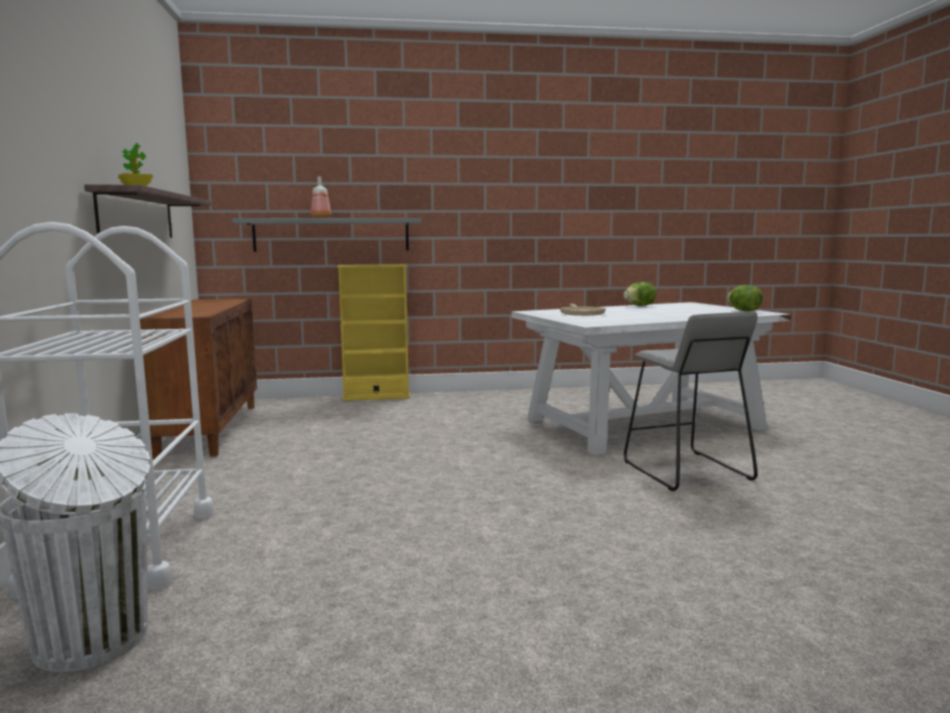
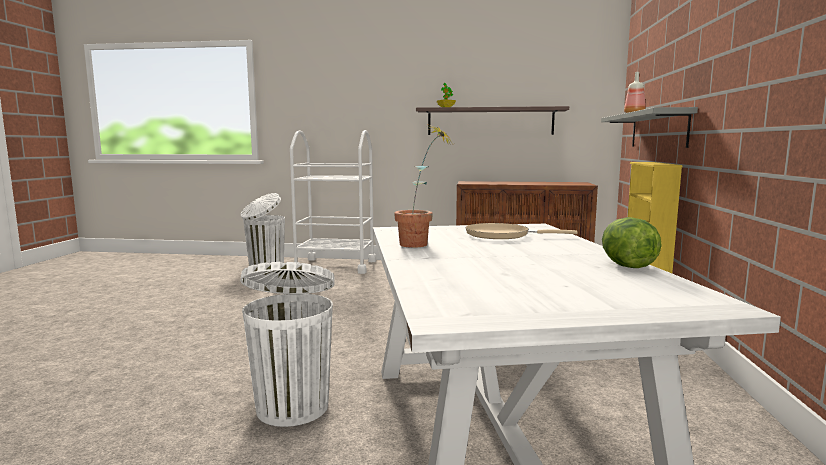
camera: 105 degrees right, 0 degrees up
(644, 319) = (421, 245): none -> potted plant
(685, 471) = (293, 406): grey stool -> white trash can
(743, 311) = (500, 309): lettuce -> none

